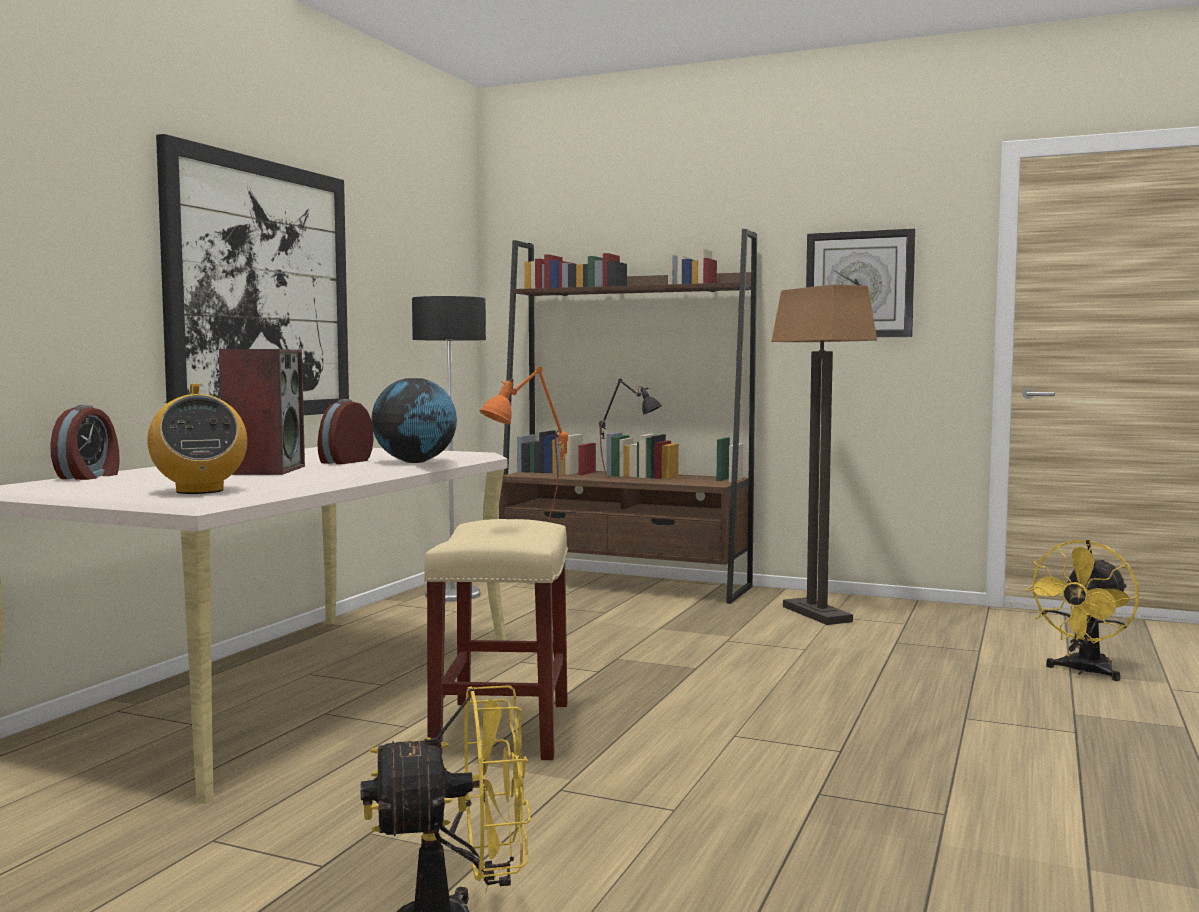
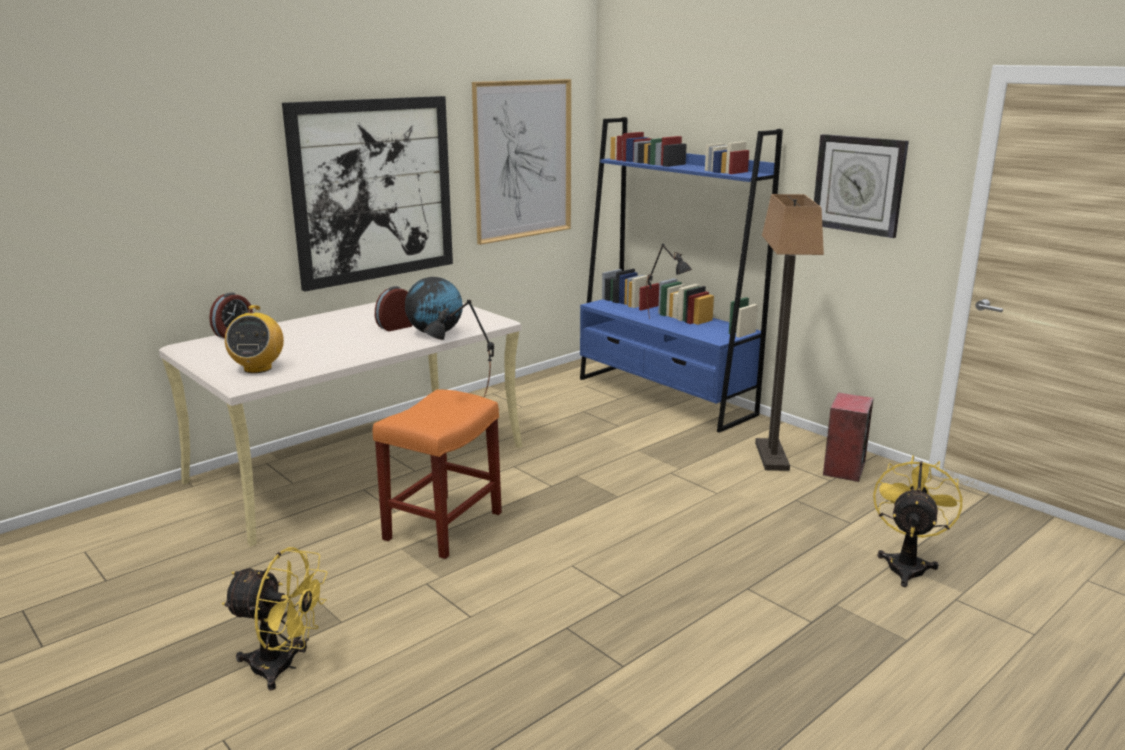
camera: 25 degrees right, 15 degrees up
(264, 470) = (333, 336): speaker -> speaker (843, 468)
(416, 287) = (523, 160): none -> picture
(452, 595) = (536, 389): floor lamp -> none
(502, 730) = (442, 527): beige stool -> orange stool
(527, 524) = (462, 402): orange table lamp -> black table lamp
(624, 584) = (665, 396): brown bookcase -> blue bookcase
(1083, 672) = (907, 564): yellow fan -> yellow fan turned 135 degrees clockwise

